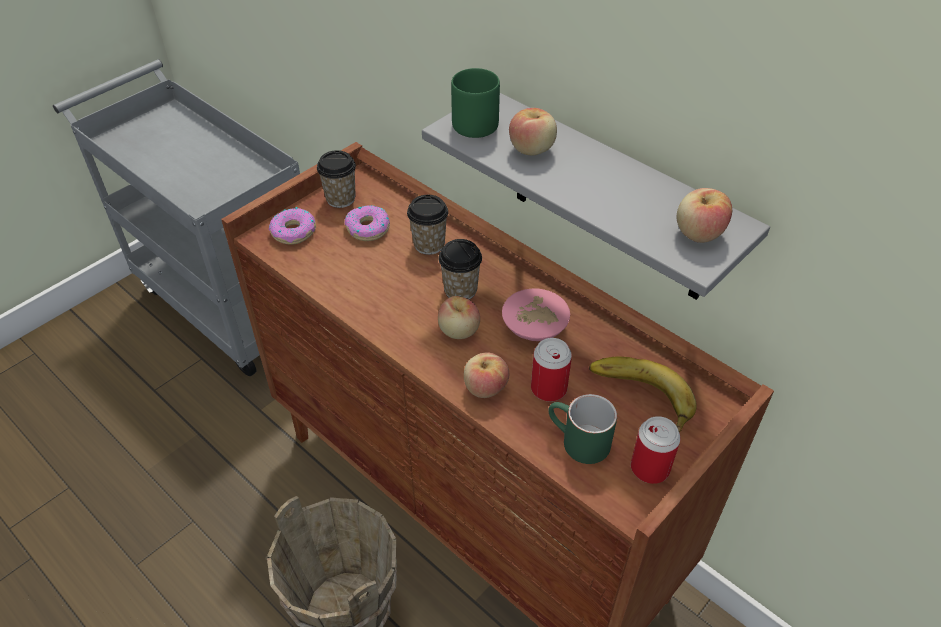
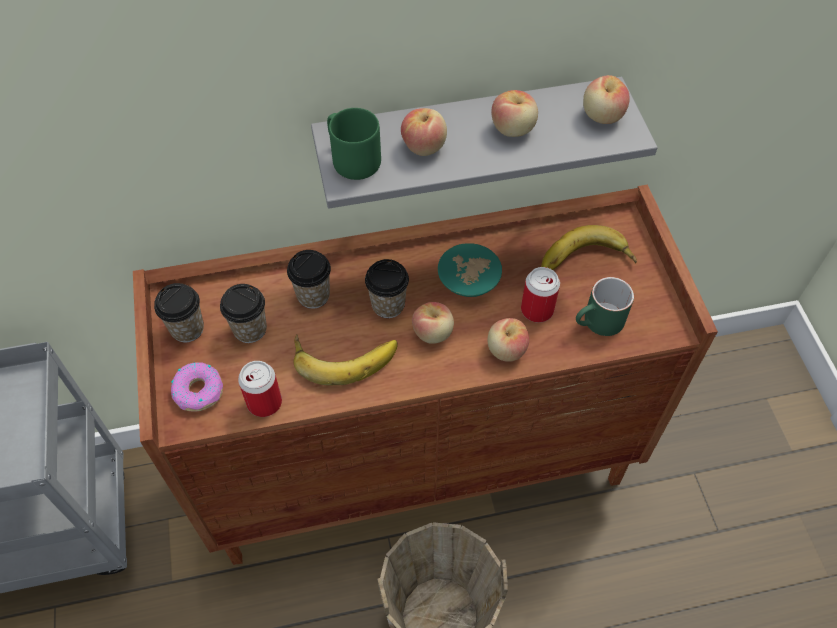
camera: 55 degrees left, 10 degrees up
(368, 228) = (250, 329): donut -> cup
(390, 290) = (344, 355): none -> banana
(537, 327) = (471, 279): pink bowl -> turquoise bowl
(612, 187) = (513, 129): none -> apple
(650, 468) = (649, 296): can -> can (264, 402)

